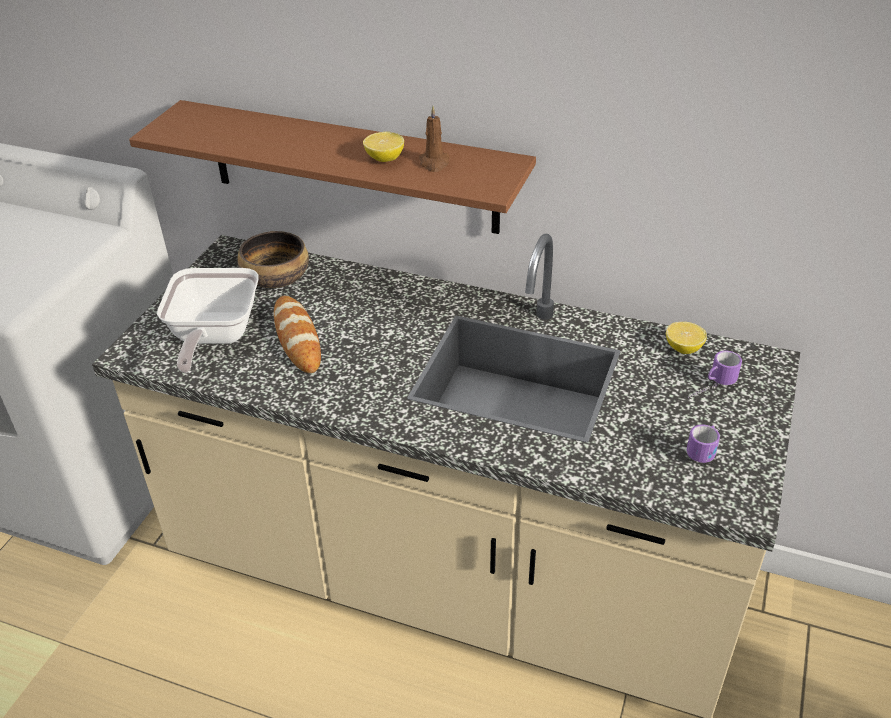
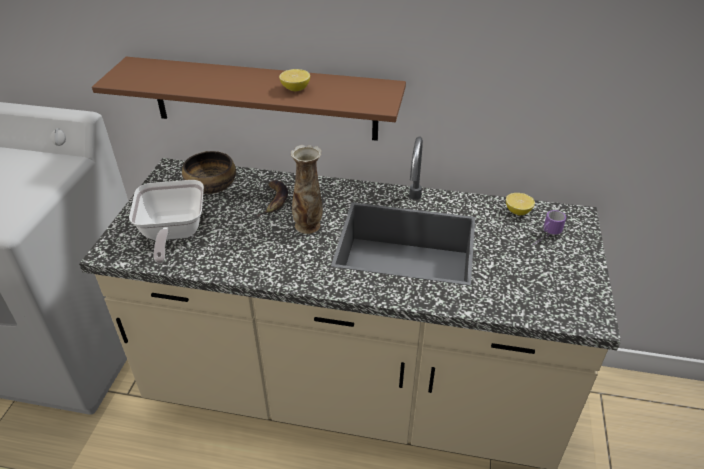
camera: 10 degrees left, 0 degrees up
(297, 338) = (237, 229): bread -> none
(353, 305) = (274, 201): none -> banana
(390, 342) = (308, 225): none -> vase
(434, 163) = (333, 90): brown candle -> none
(706, 449) = (554, 281): mug -> none

